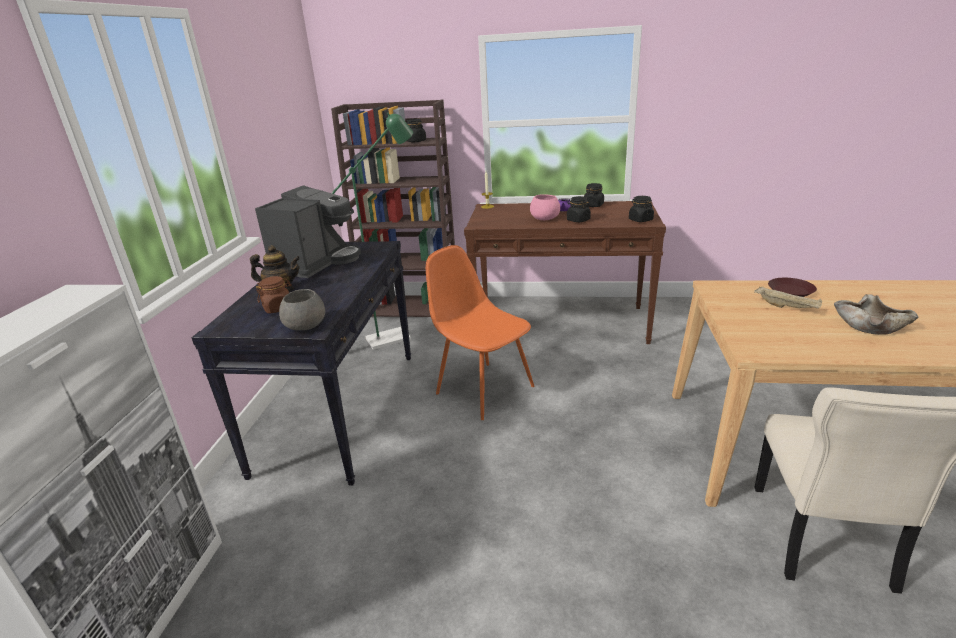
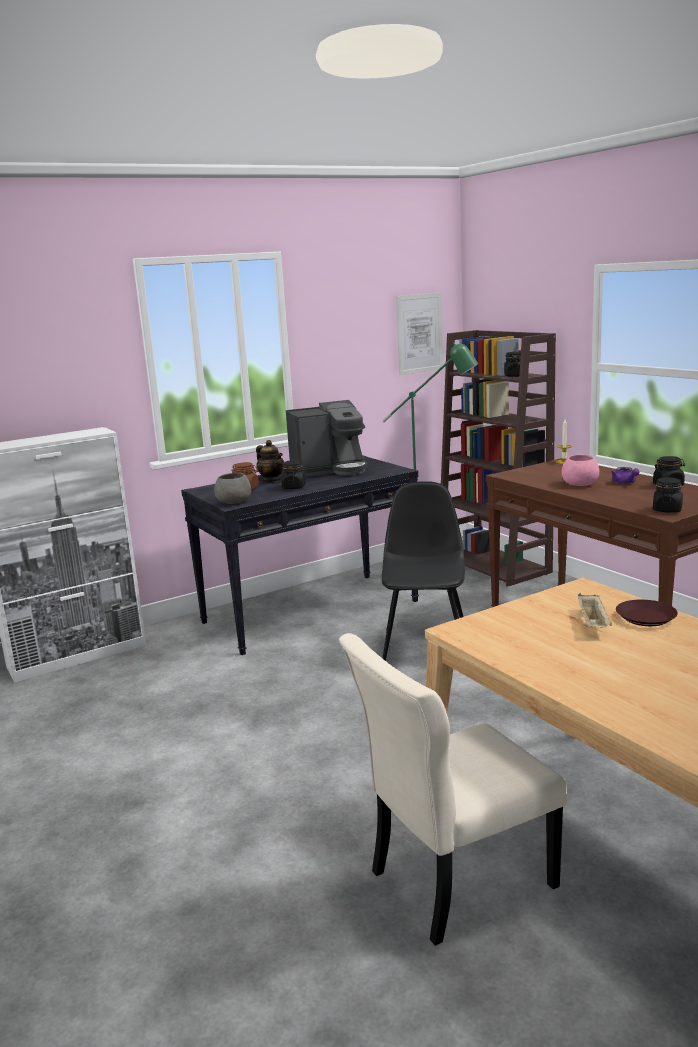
camera: 50 degrees right, 10 degrees down
(299, 111) = (419, 333): none -> picture
(483, 389) = (426, 645): orange chair -> black chair
(578, 220) = (604, 493): black jar -> black jar (294, 487)
(870, 325) = (620, 665): beige bowl -> none

